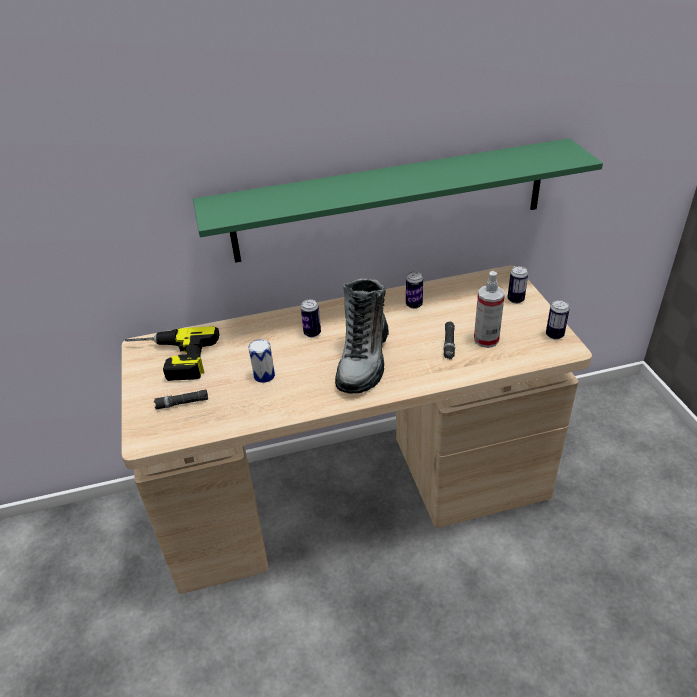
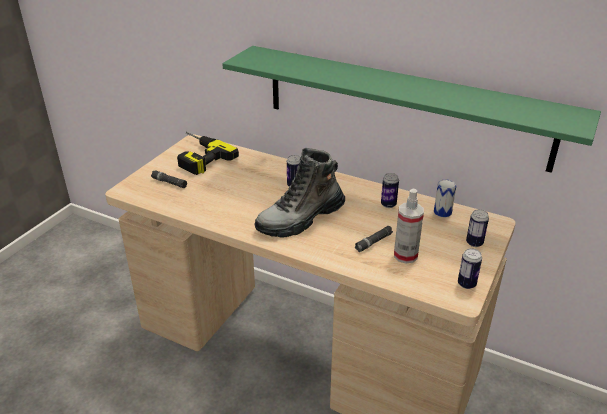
camera: 40 degrees right, 5 degrees down
(264, 376) = (231, 193): can -> can (442, 212)

